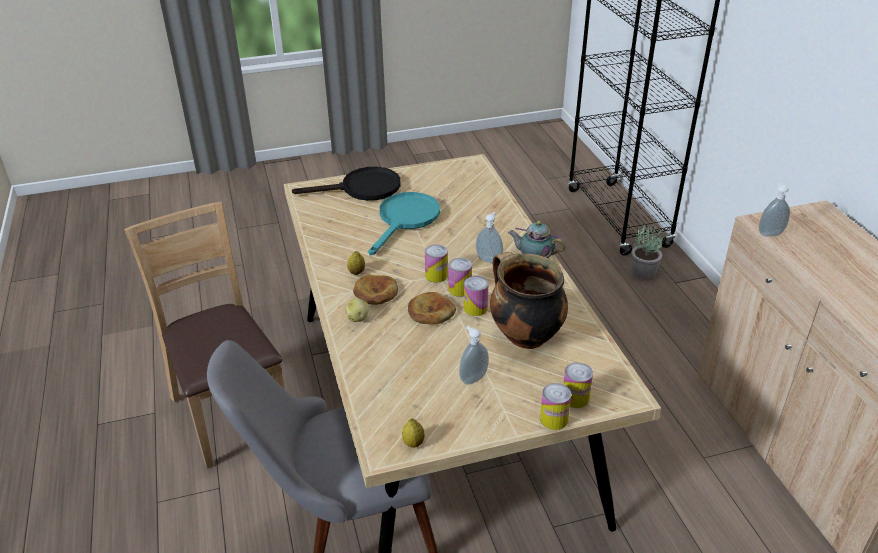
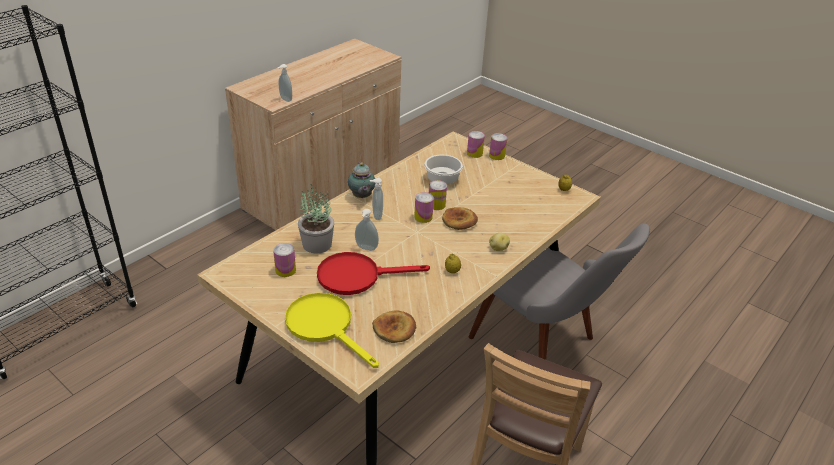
camera: 125 degrees left, 0 degrees up
(362, 189) = (325, 326): black frying pan -> yellow frying pan
(376, 292) = (464, 252): bread -> bread (394, 329)
(405, 219) = (357, 276): turquoise frying pan -> red frying pan
(436, 275) = (418, 232): can -> can (285, 270)
(472, 378) = (498, 187): soap dispenser -> soap dispenser (366, 248)
(524, 336) = (443, 180): cooking pot -> white bowl
(643, 271) = (157, 288): potted plant -> potted plant (316, 244)

